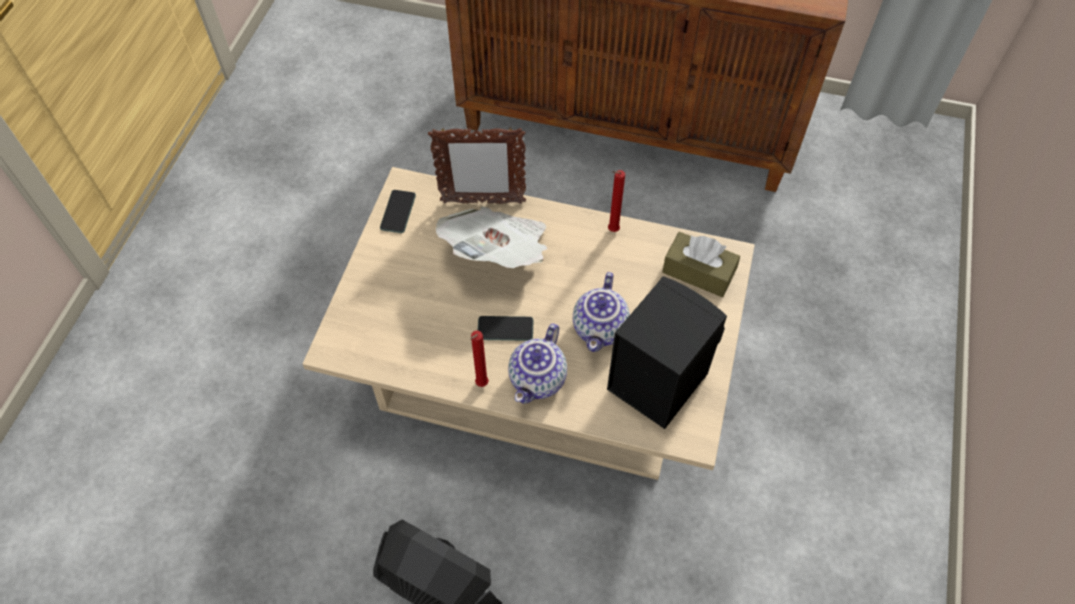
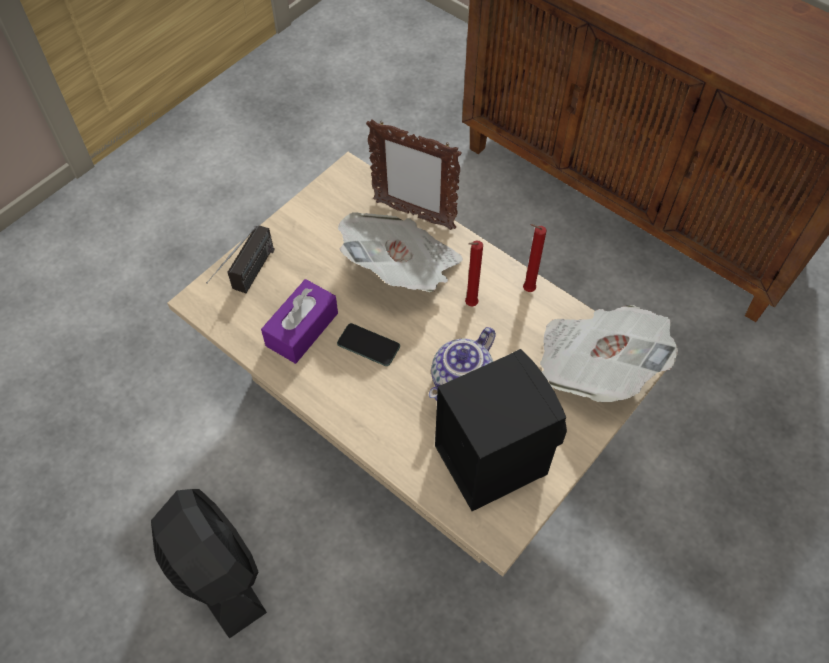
camera: 25 degrees right, 0 degrees up
(366, 316) = (247, 281): none -> radio
(398, 212) = (329, 195): phone -> none
(440, 338) = (302, 329): none -> purple tissue box
(480, 385) = (315, 390): red candle -> red candle (469, 305)
(538, 380) = (373, 408): teapot -> none
(698, 272) = (595, 366): brown tissue box -> newspaper

